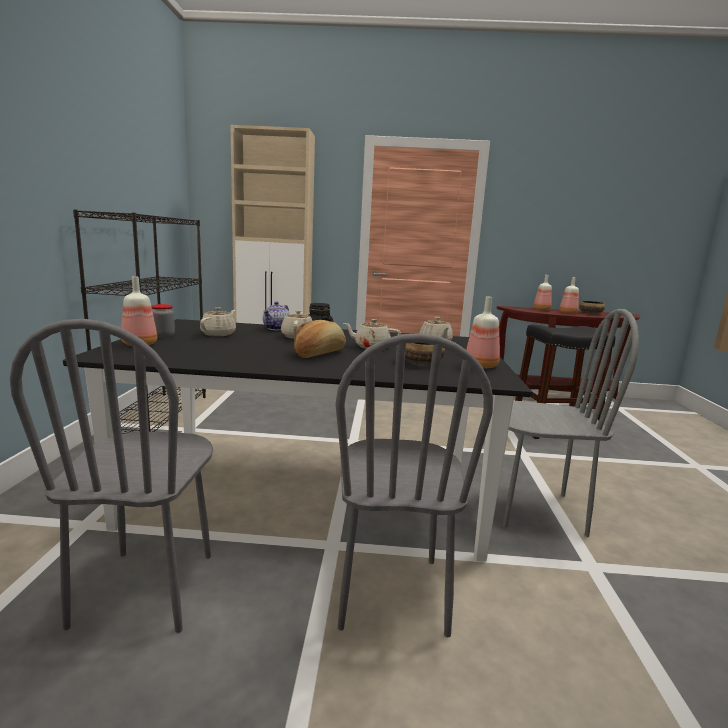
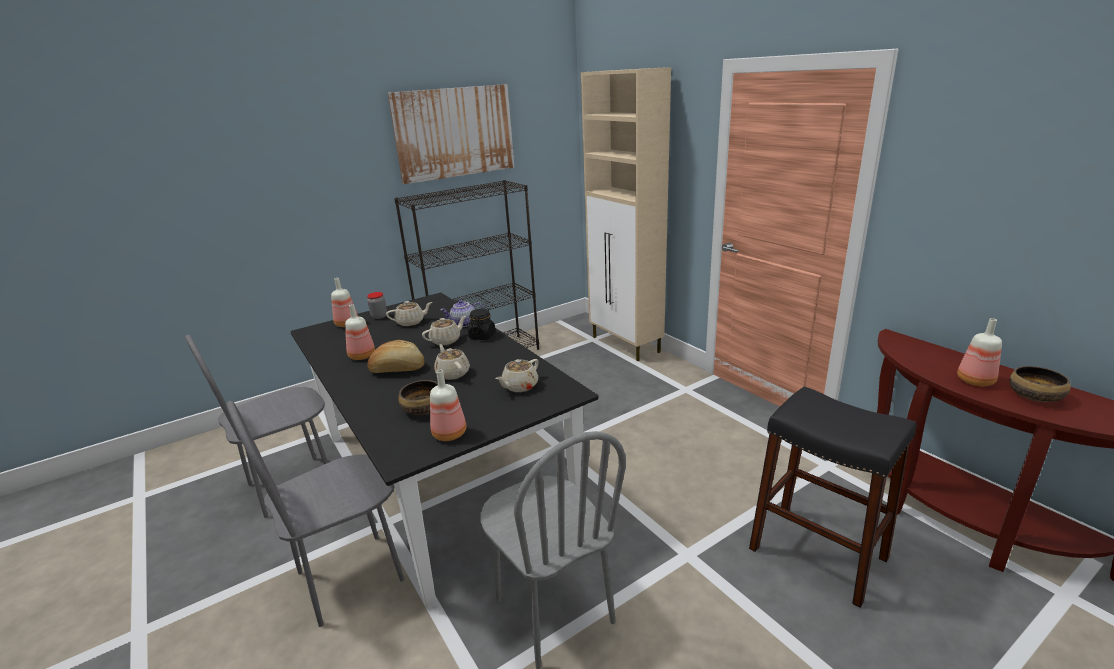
camera: 55 degrees right, 10 degrees up
(115, 152) = (455, 132): none -> picture
(542, 309) = (945, 359): bottle -> bottle (361, 356)

